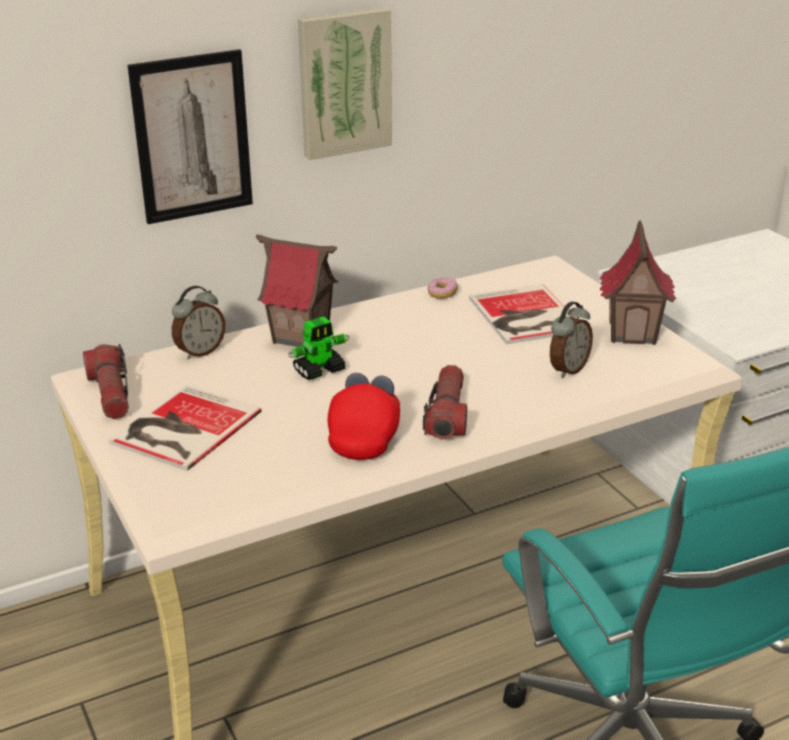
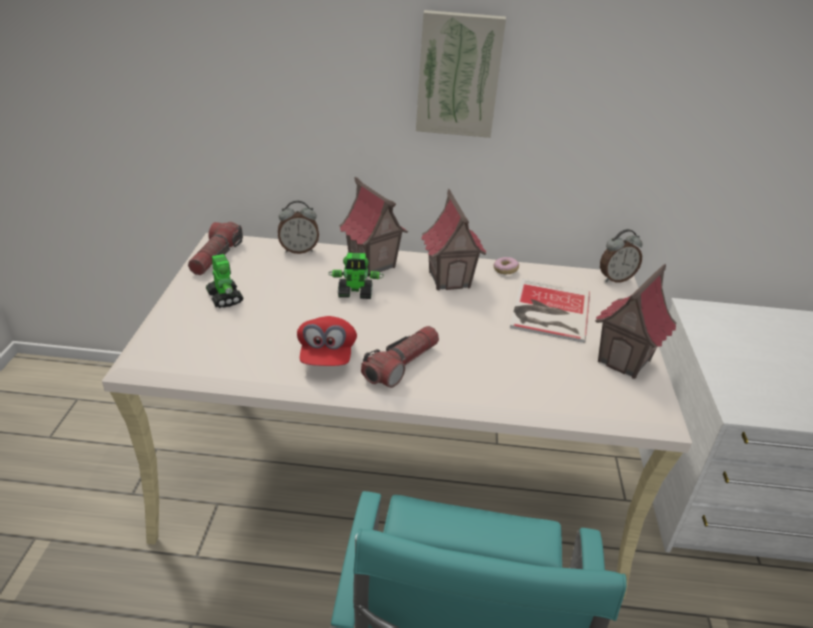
camera: 30 degrees right, 5 degrees up
(182, 428) = (224, 297): book -> toy robot
(192, 137) = (325, 88): picture -> none
(365, 436) = (327, 355): red cap -> red cap turned 135 degrees clockwise
(399, 322) = (450, 279): none -> toy house
(567, 369) = (535, 368): alarm clock -> alarm clock (615, 278)

